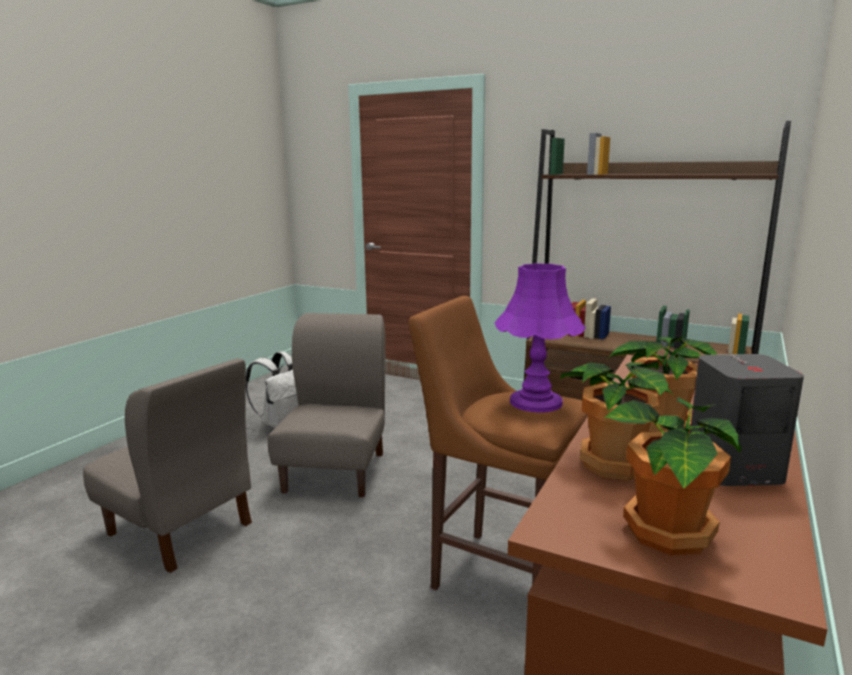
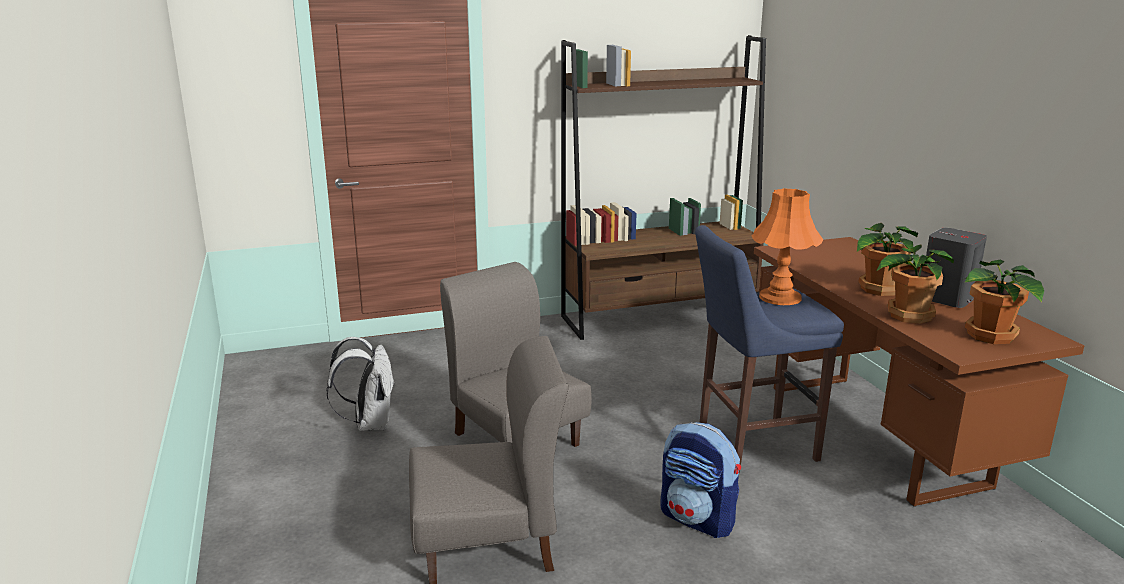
camera: 45 degrees left, 5 degrees up
(325, 605) = (698, 519): none -> backpack
(497, 573) = (751, 445): brown stool -> blue stool
(536, 402) = (780, 297): purple table lamp -> orange table lamp

